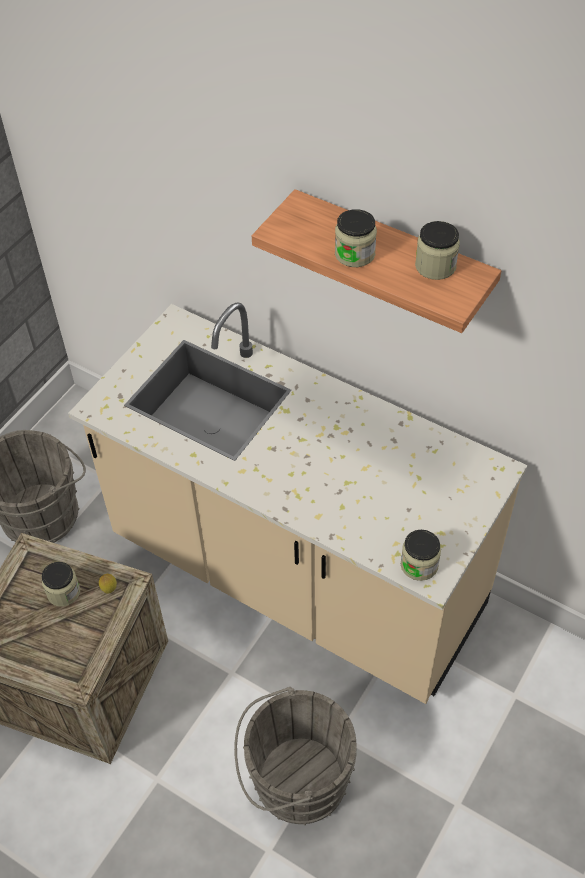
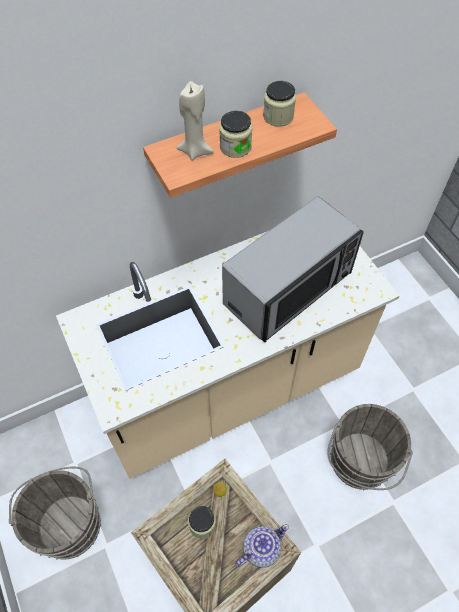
camera: 60 degrees left, 5 degrees up
(67, 662) = (260, 549): none -> teapot
(321, 227) = (195, 151): none -> beige candle
(360, 483) = (289, 288): none -> microwave
(419, 565) = (365, 291): jar -> none

